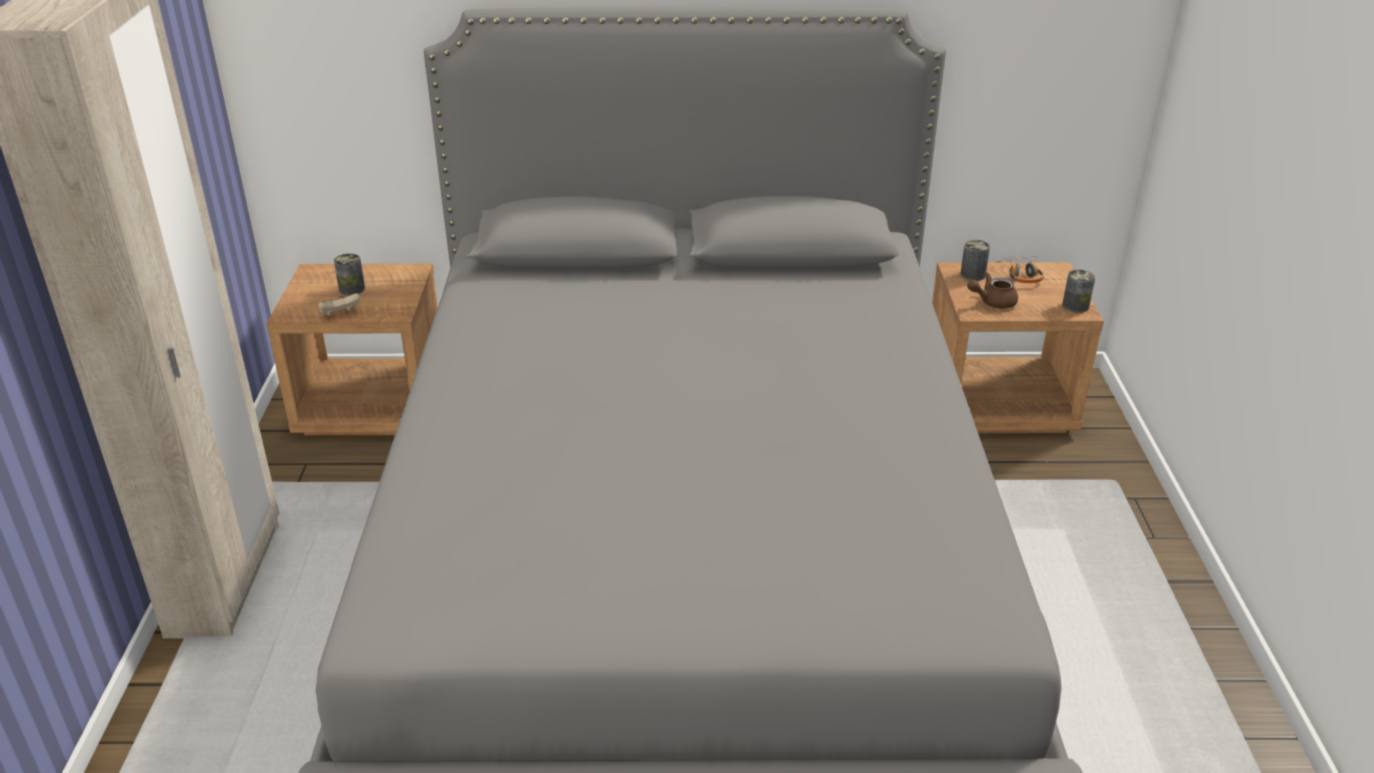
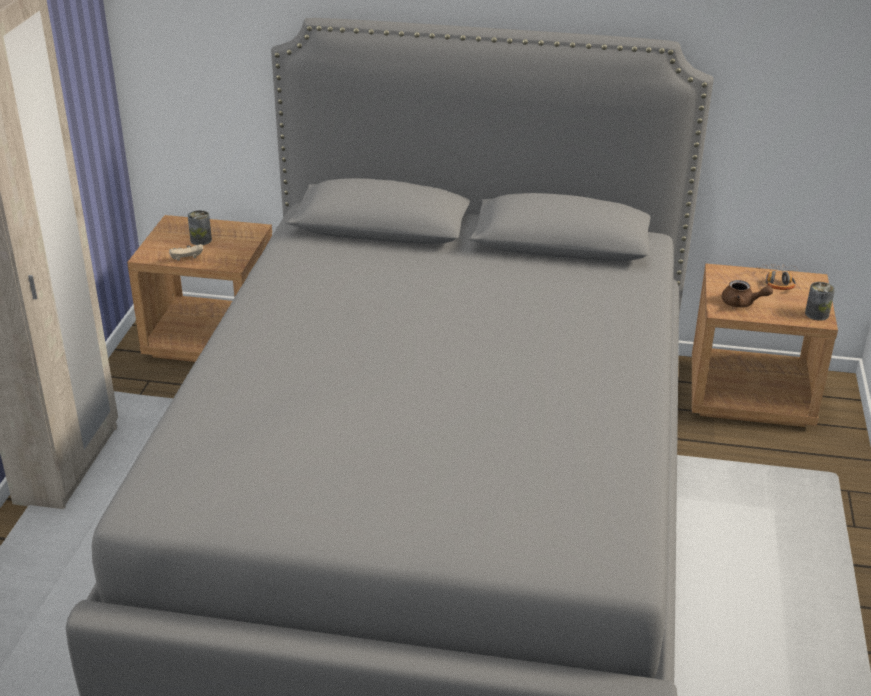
camera: 10 degrees right, 0 degrees up
(972, 275) = (733, 277): can -> none
(992, 302) = (742, 303): brown teapot -> brown teapot turned 150 degrees counterclockwise

